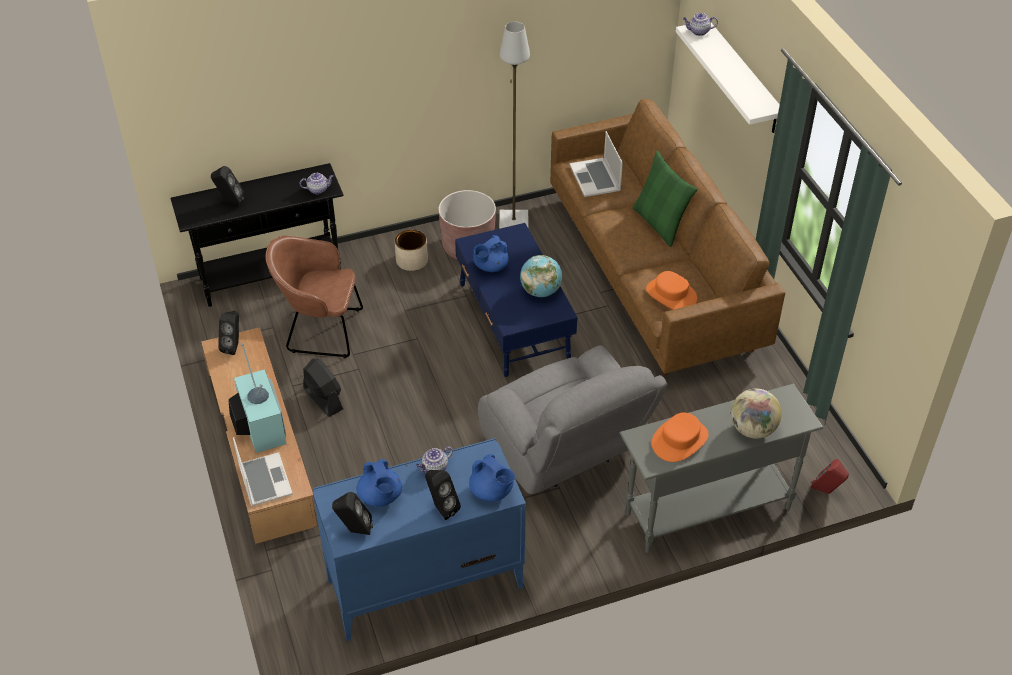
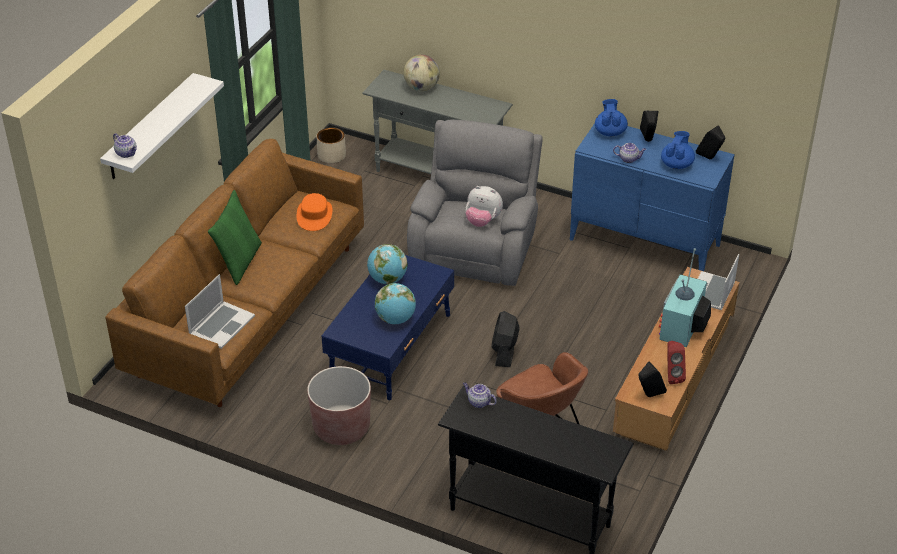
camera: 135 degrees left, 5 degrees down
(230, 202) = (564, 441): black speaker -> none
(323, 398) = (593, 385): black fan -> black fan (504, 351)
(412, 261) = (399, 447): beige planter -> beige planter (331, 156)
(490, 266) = (395, 319): blue teapot -> globe
(513, 222) = (277, 423): grey floor lamp -> none
(538, 394) = (482, 221): none -> plush toy
(680, 440) = (467, 105): orange hat -> none
(826, 491) = (361, 145): red speaker -> red speaker (672, 376)

